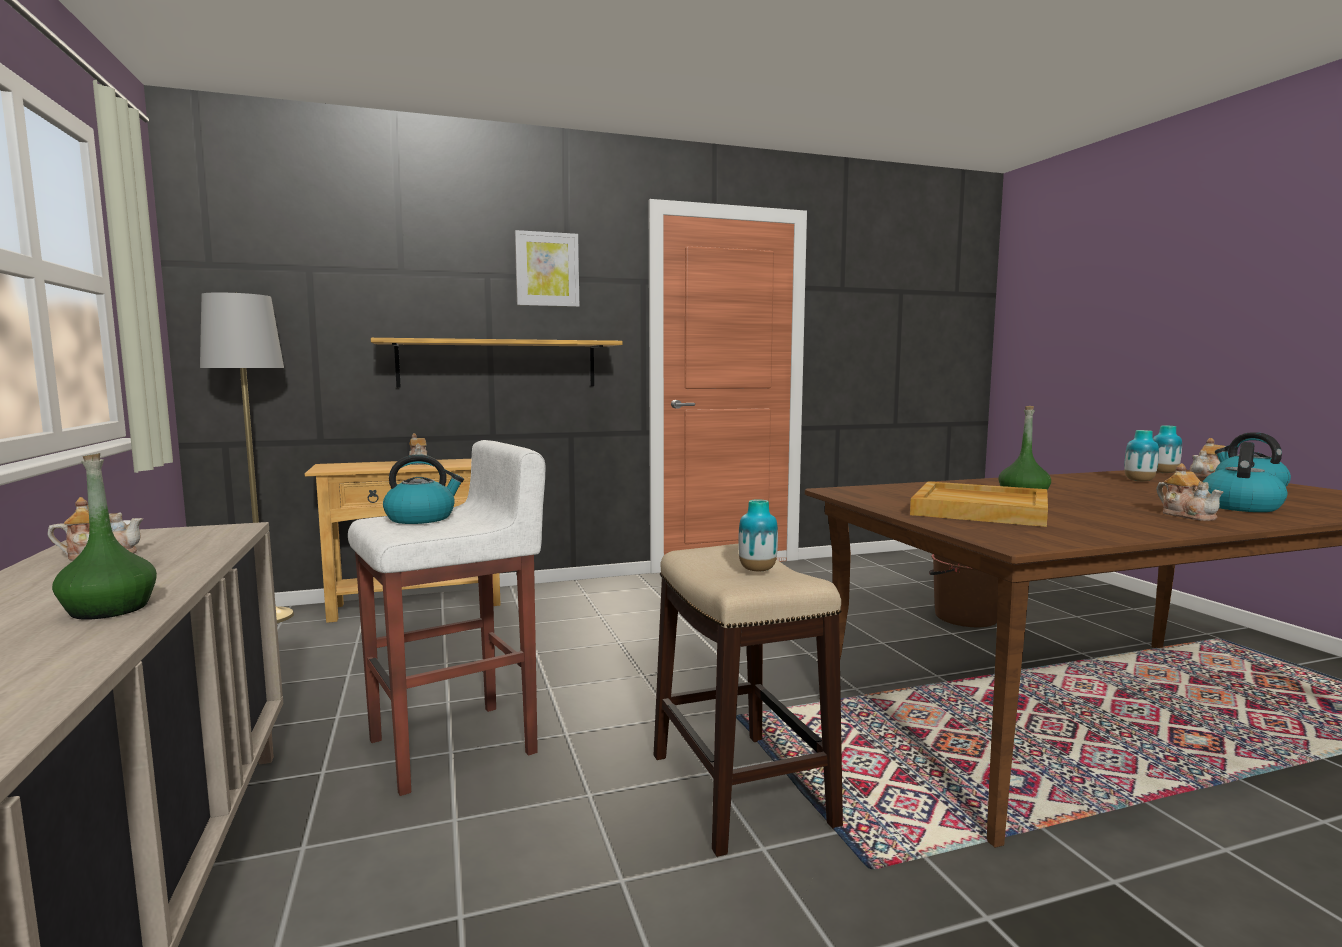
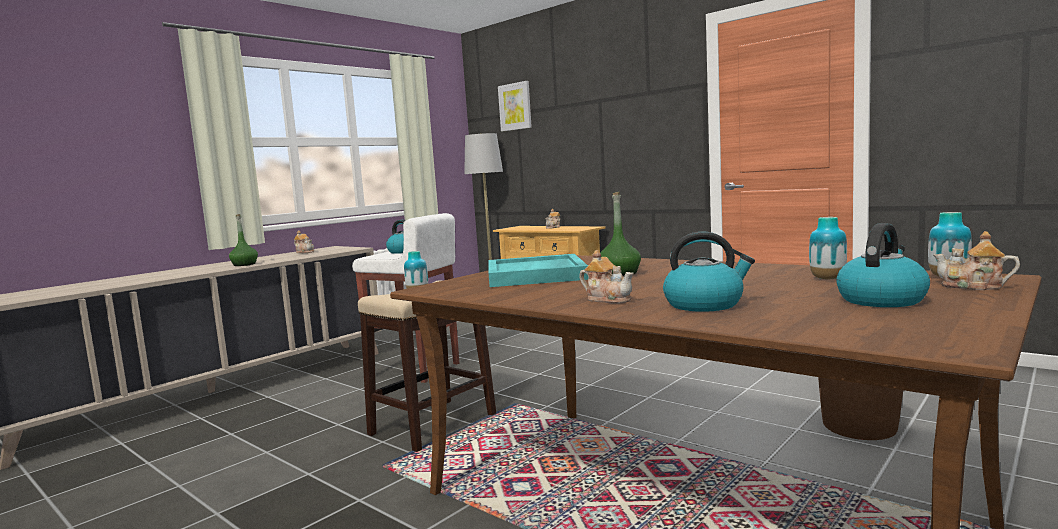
camera: 60 degrees right, 0 degrees up
(498, 364) = (605, 161): shelf -> none
(547, 269) = (633, 89): picture -> picture (515, 106)
(981, 509) = (536, 275): beige tray -> turquoise tray
(1188, 515) = (608, 299): teapot -> teapot turned 90 degrees counterclockwise

